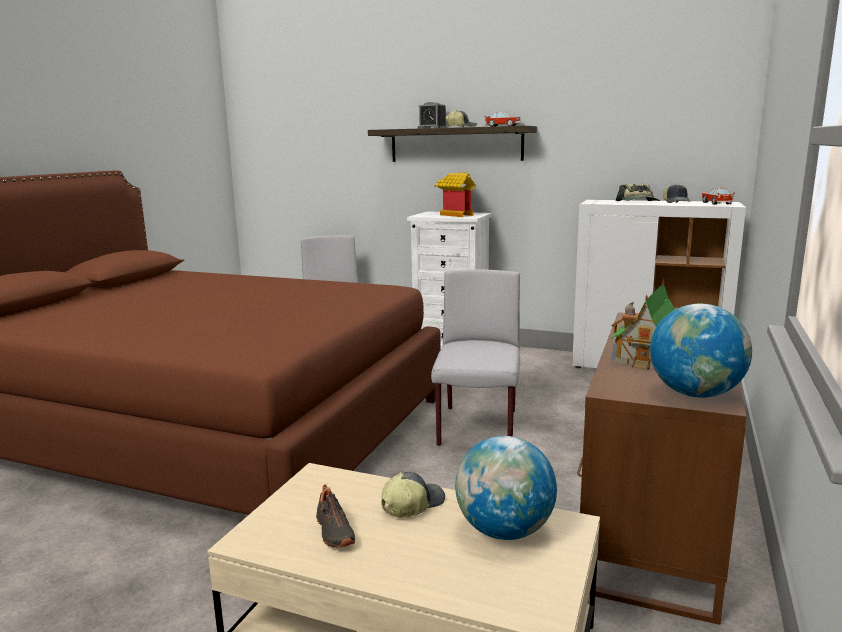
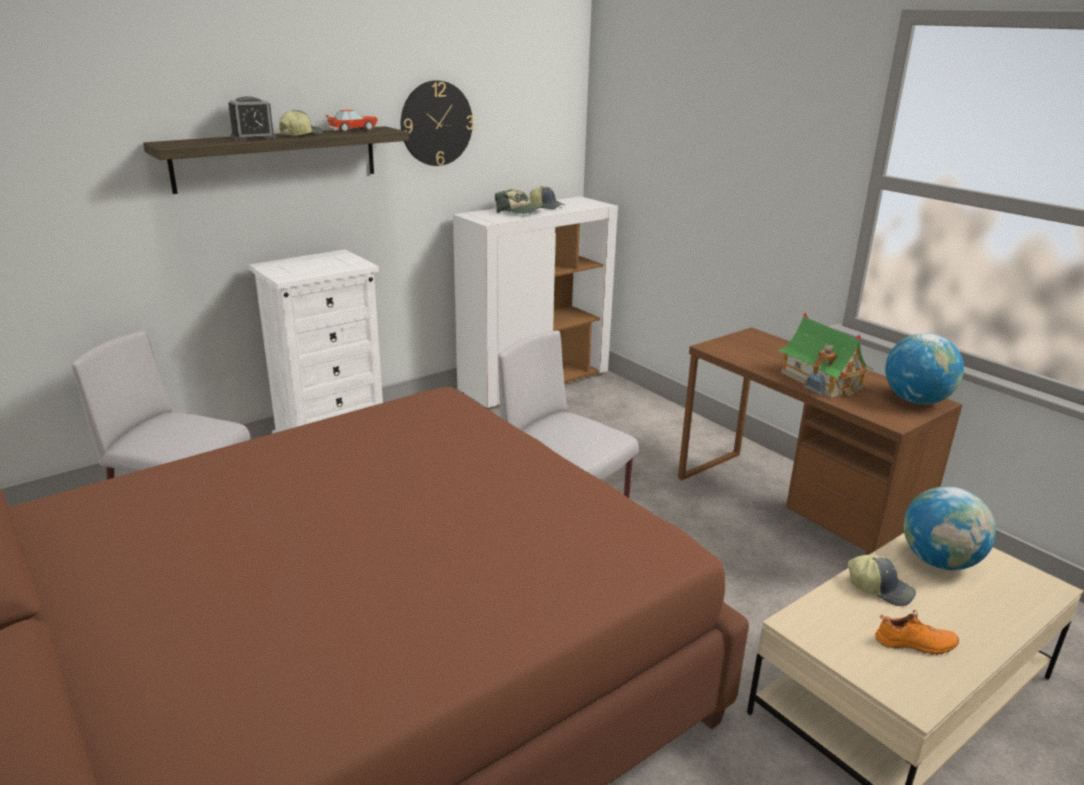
camera: 60 degrees left, 10 degrees up
(333, 532) = (915, 645): black shoe -> orange shoe
(412, 504) = (880, 588): cap -> cap turned 135 degrees clockwise
(456, 214) = (321, 263): toy house -> none
(582, 125) = (436, 123): none -> wall clock
(716, 203) = (579, 202): toy car -> none

